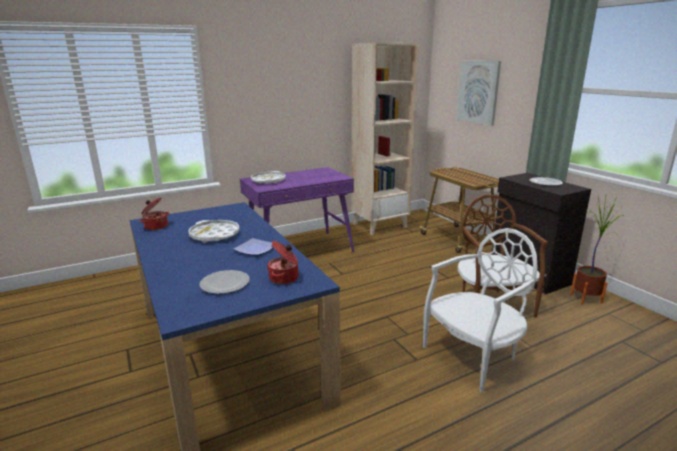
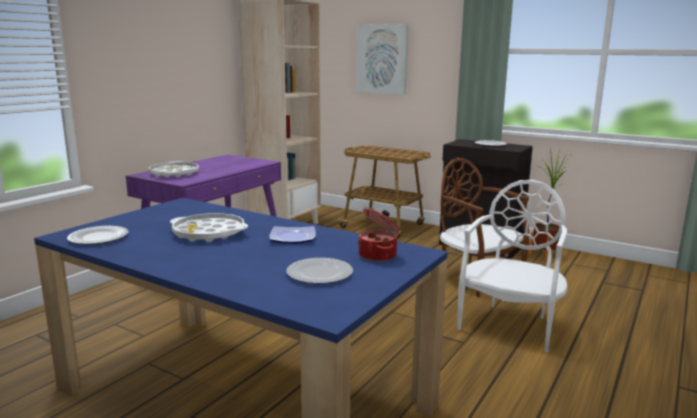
camera: 30 degrees left, 5 degrees down
(156, 226) = (98, 238): cooking pot -> plate

